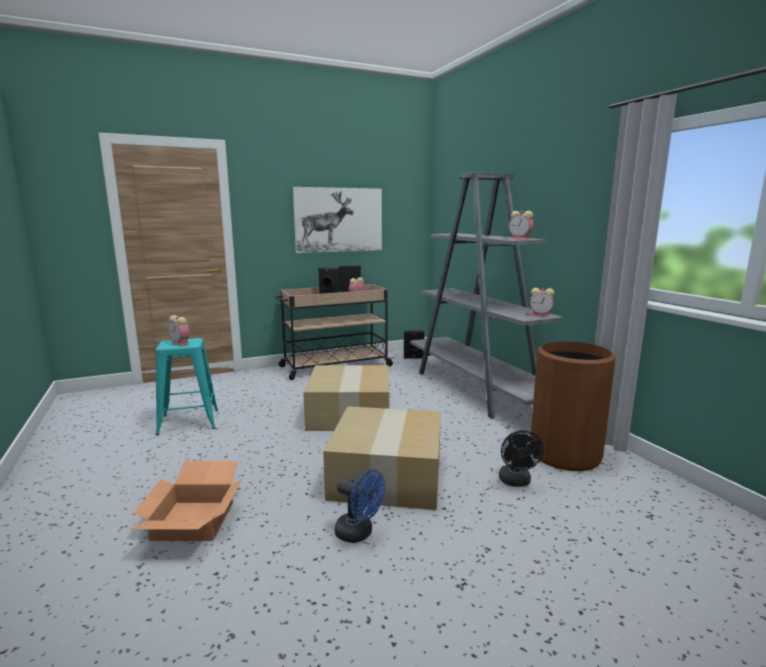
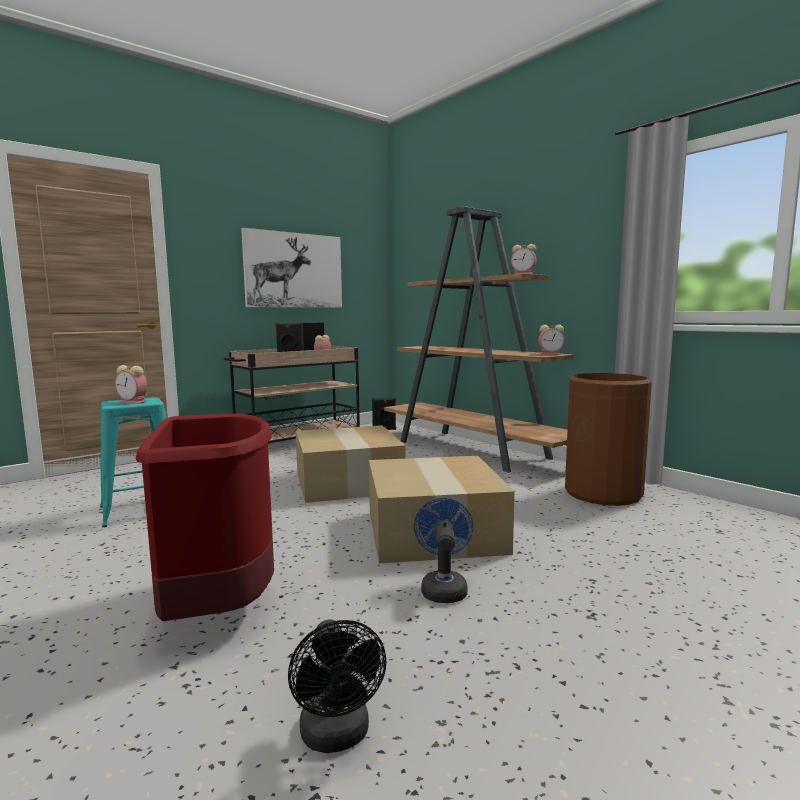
camera: 15 degrees left, 5 degrees down
(192, 519) = (218, 605): cardboard box -> red trash can
(359, 533) = (443, 587): blue fan -> blue fan turned 105 degrees counterclockwise
(477, 390) = (474, 450): grey bookcase -> brown bookcase
(516, 482) = (575, 521): black fan -> black fan (337, 736)

